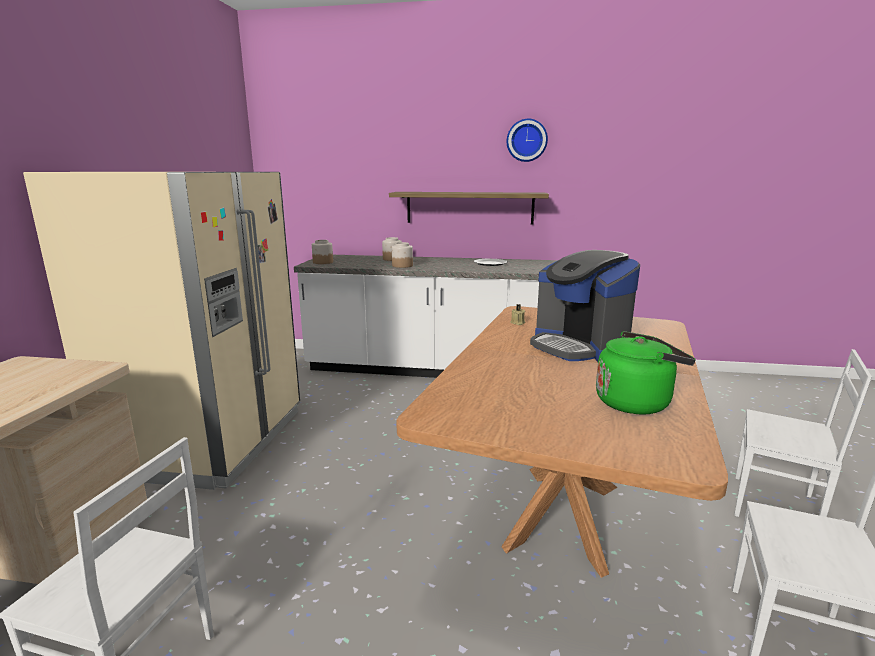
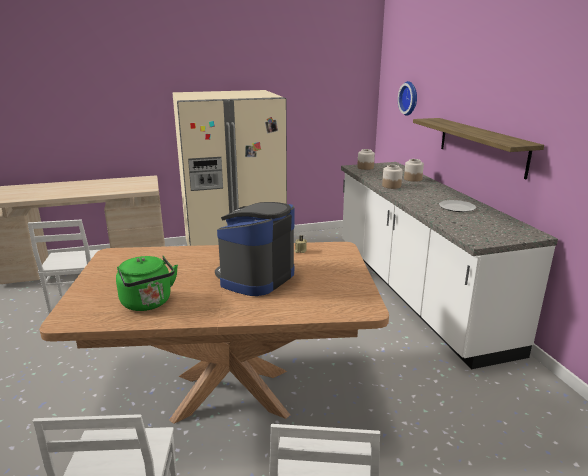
camera: 65 degrees right, 5 degrees up
(526, 140) = (535, 78): wall clock -> wall clock (410, 98)

